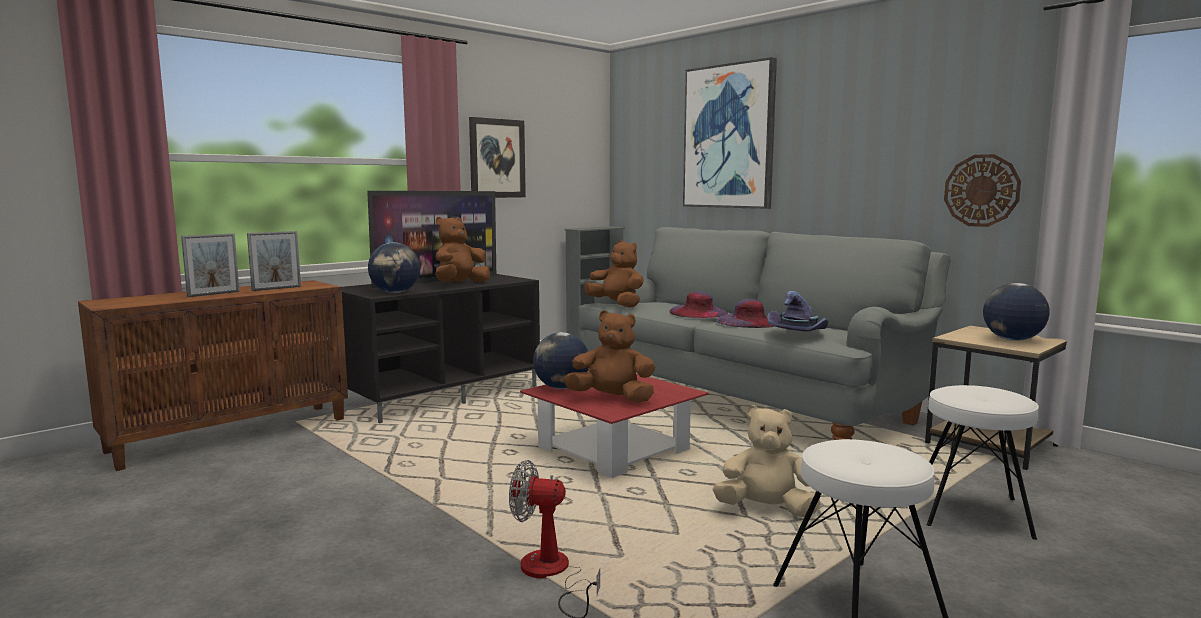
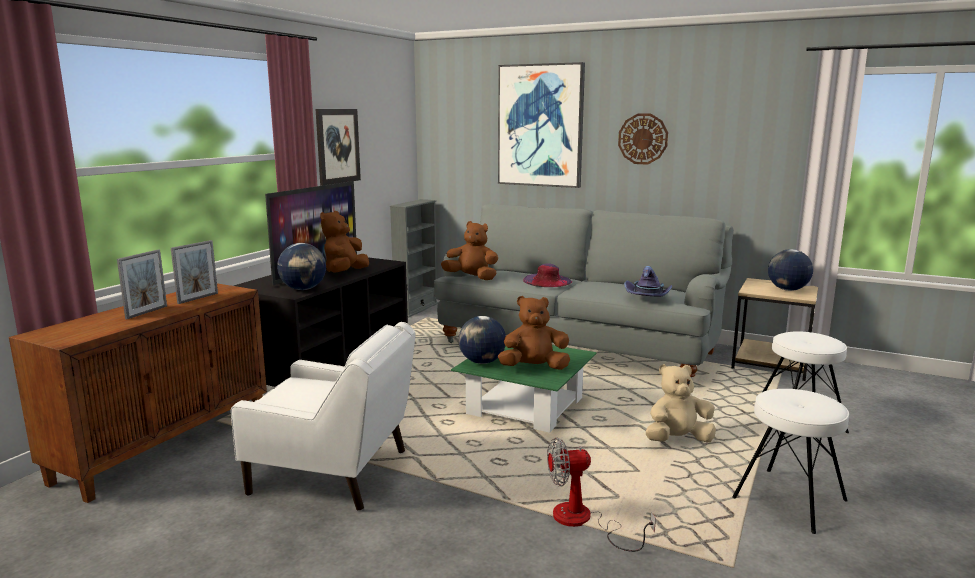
camera: 20 degrees left, 5 degrees up
(345, 481) = (334, 473): none -> white armchair
(613, 449) = (525, 406): red coffee table -> green coffee table
(748, 321) = (597, 287): purple hat -> none
(981, 190) = (755, 178): wall clock -> wall clock (643, 139)

